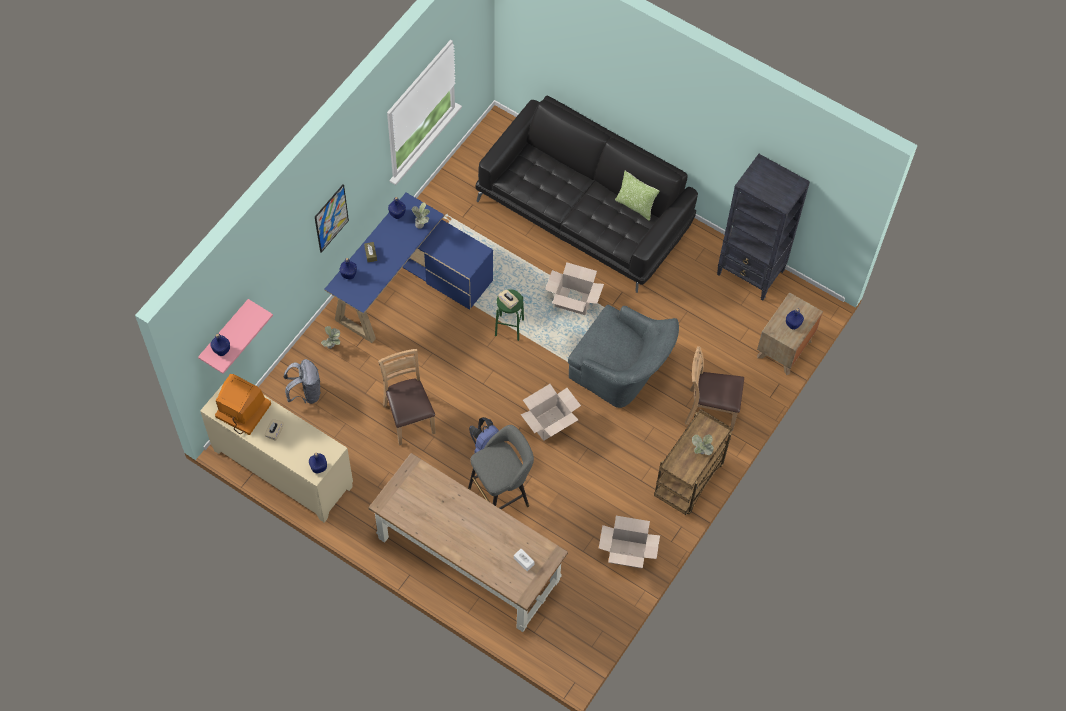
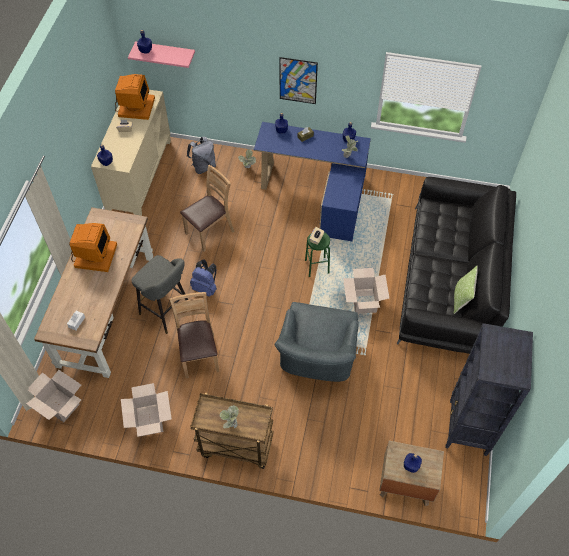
camera: 70 degrees right, 5 degrees down
(441, 521) = (95, 255): none -> monitor
(549, 423) = (245, 323): cardboard box -> cardboard box (60, 405)
(710, 410) = (313, 440): brown chair -> brown chair (199, 355)

